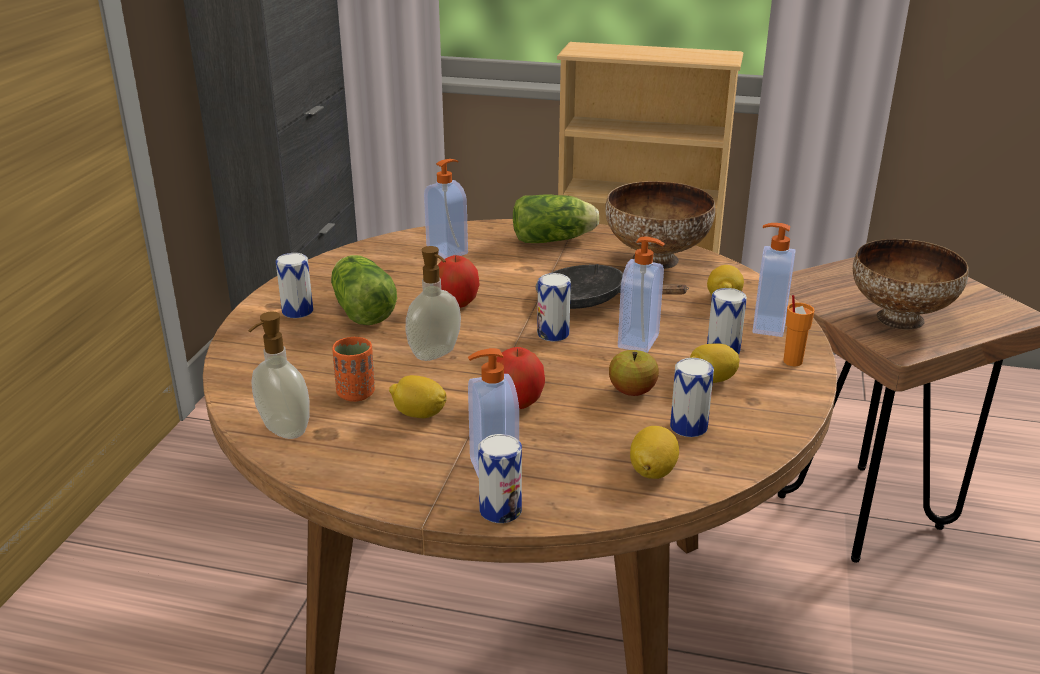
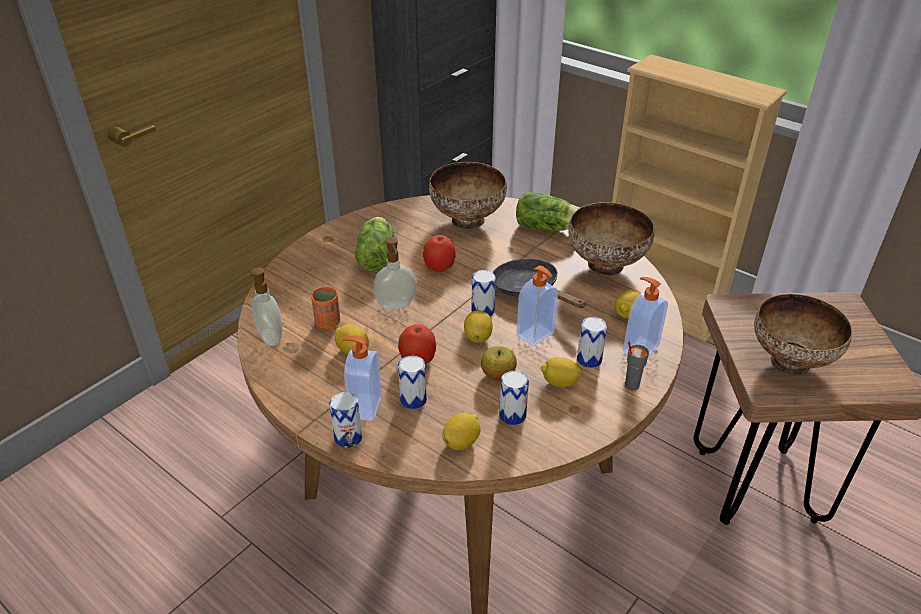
camera: 25 degrees right, 10 degrees up
(297, 311) = (338, 247): can -> can (413, 400)
(448, 251) = (466, 220): soap dispenser -> bowl
(571, 360) = (478, 337): none -> lemon
(792, 361) = (631, 385): orange cup -> grey cup

